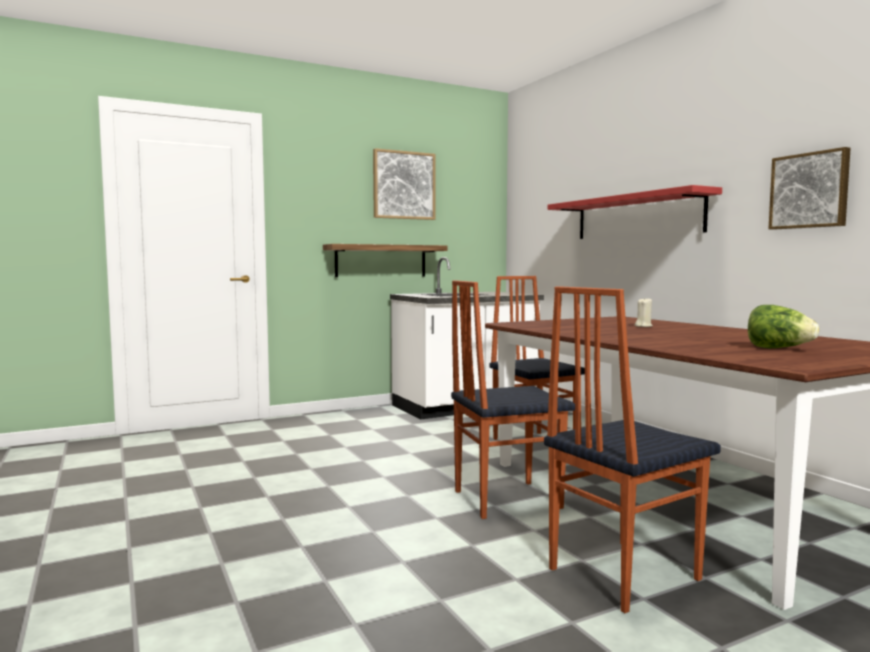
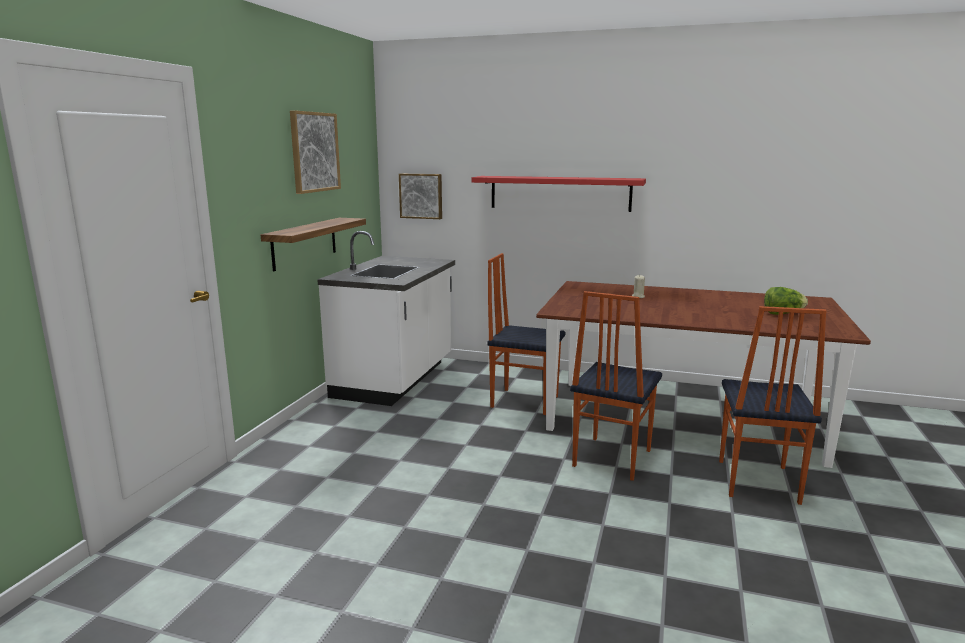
camera: 45 degrees left, 10 degrees up
(810, 190) = (717, 189): picture -> picture (421, 196)

